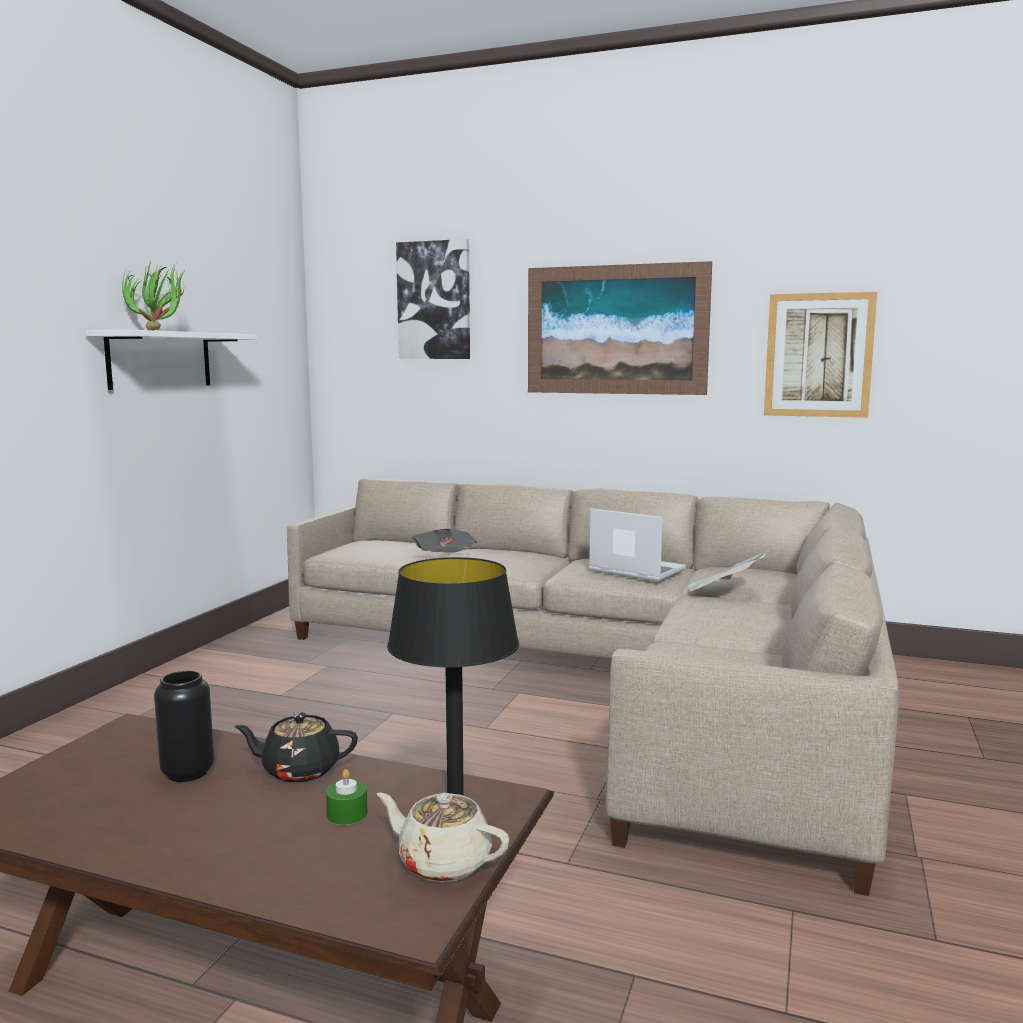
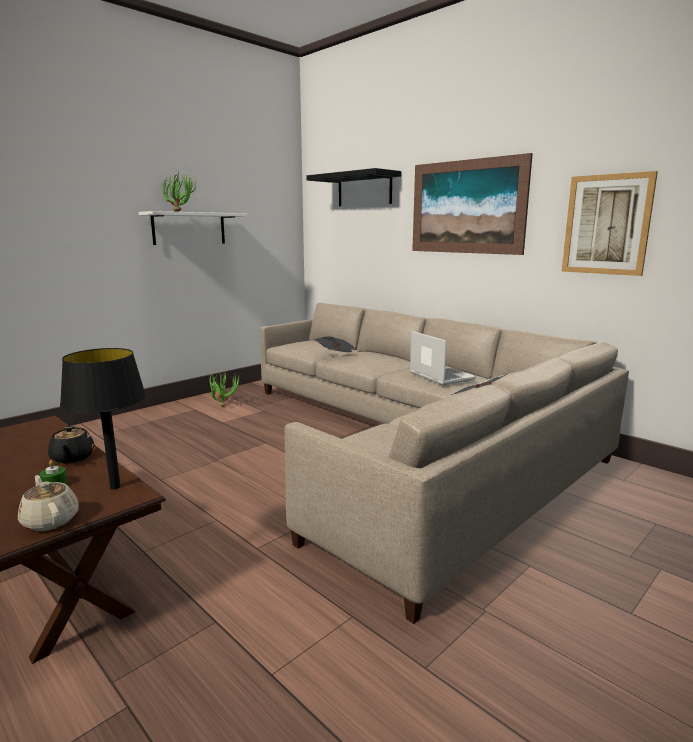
camera: 25 degrees right, 5 degrees up
(188, 773) = (29, 449): black vase -> none
(245, 667) = (223, 405): none -> potted plant
(299, 770) = (72, 458): black teapot -> black teapot turned 135 degrees counterclockwise
(434, 300) = (364, 189): picture -> black shelf

